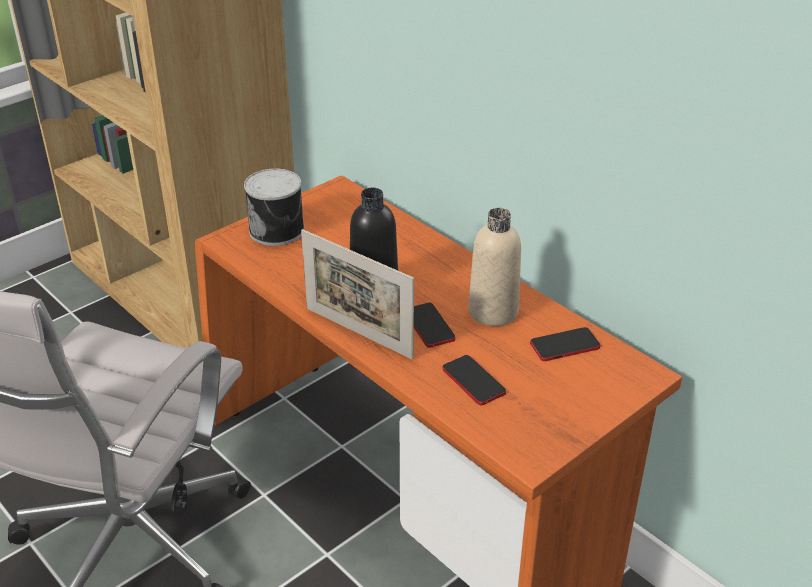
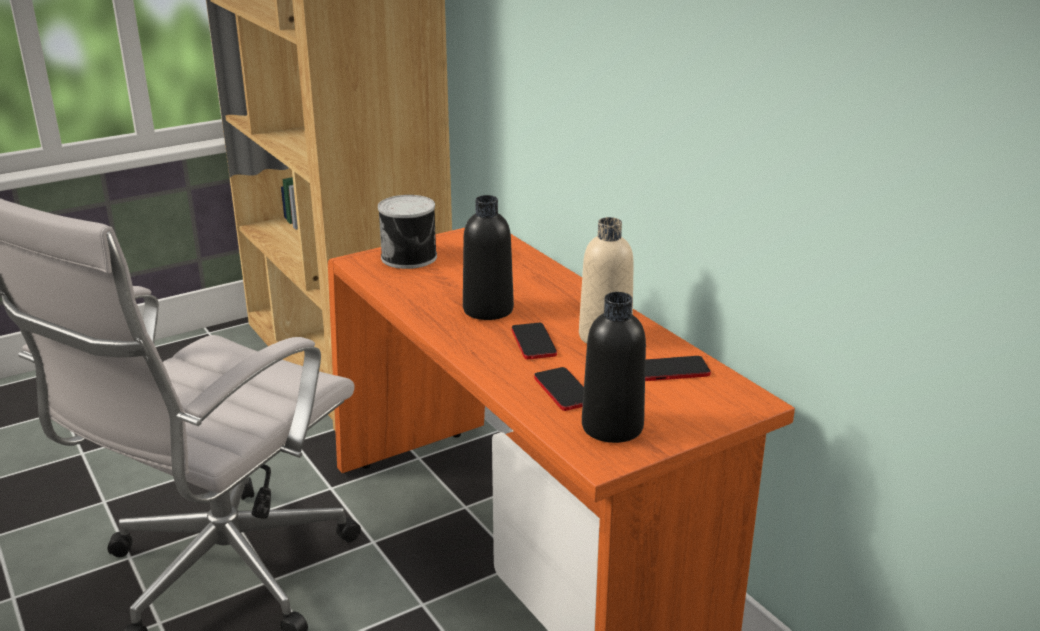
camera: 10 degrees right, 10 degrees down
(358, 333) = (458, 341): picture frame -> none
(529, 419) = (612, 427): none -> black bottle

